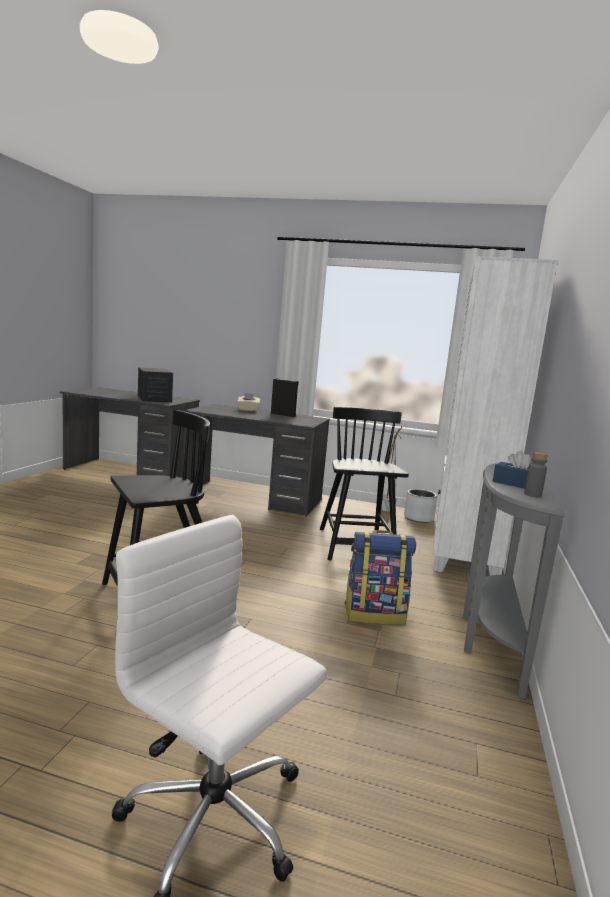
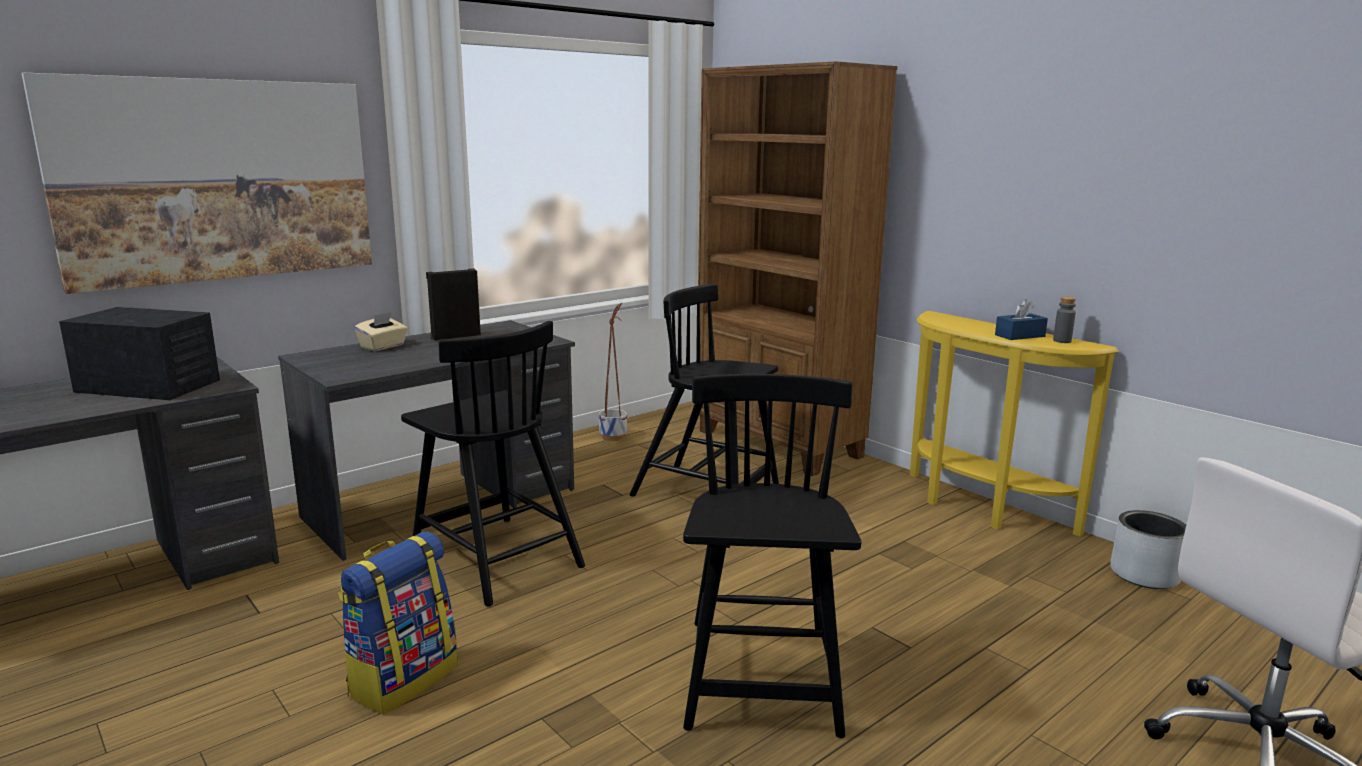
camera: 55 degrees left, 5 degrees up
(214, 324) = (217, 180): none -> picture
(216, 517) = (495, 558): none -> black chair
(375, 614) = (899, 545): backpack -> backpack (403, 679)
(419, 518) = (655, 427): grey planter -> grey planter (1144, 575)
(463, 553) = (778, 444): white bookcase -> brown bookcase
(489, 640) = (978, 508): grey console table -> yellow console table

